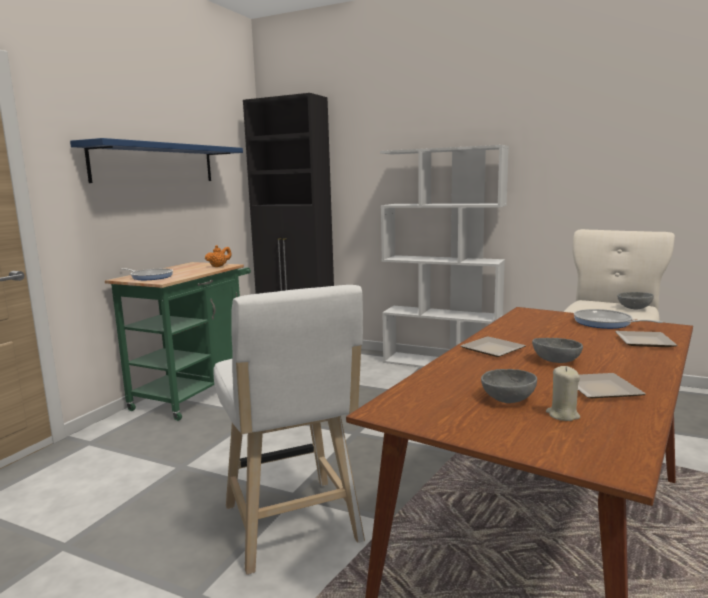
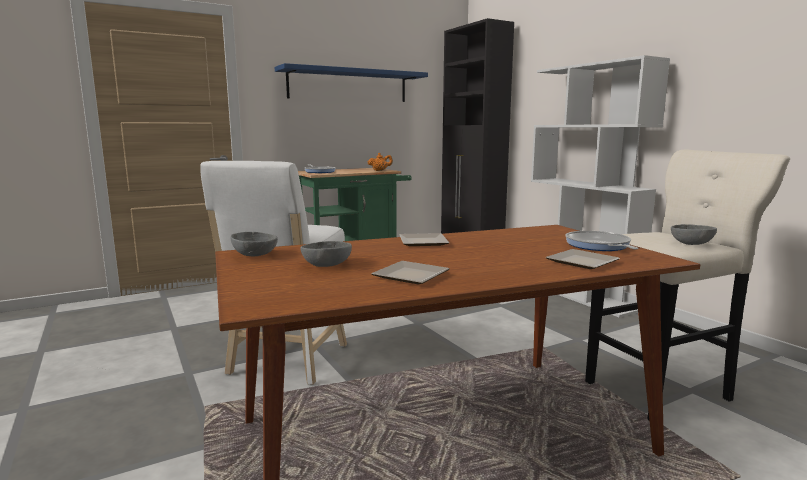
camera: 35 degrees right, 0 degrees up
(556, 360) = (446, 256): grey bowl -> grey bowl (256, 255)
(562, 415) = (327, 279): beige candle -> none

